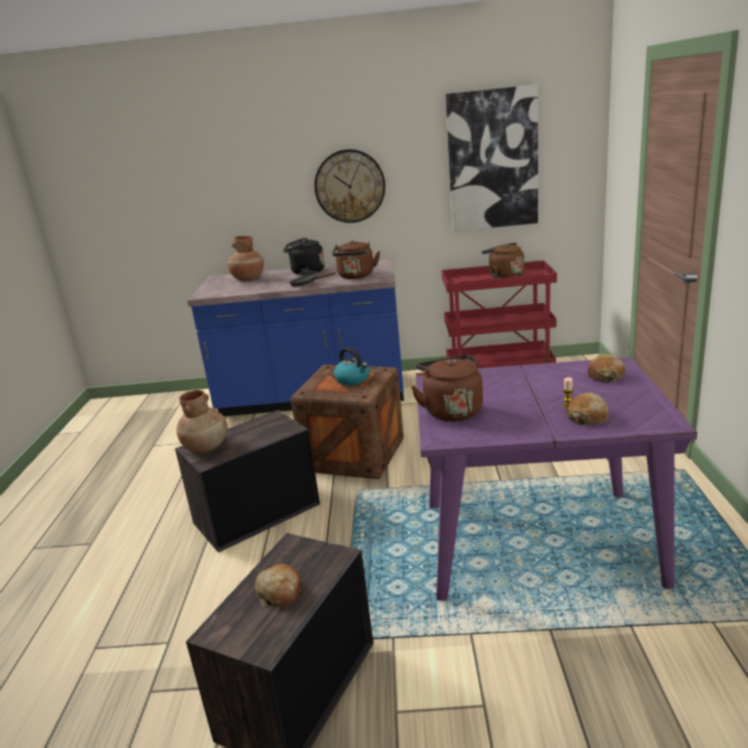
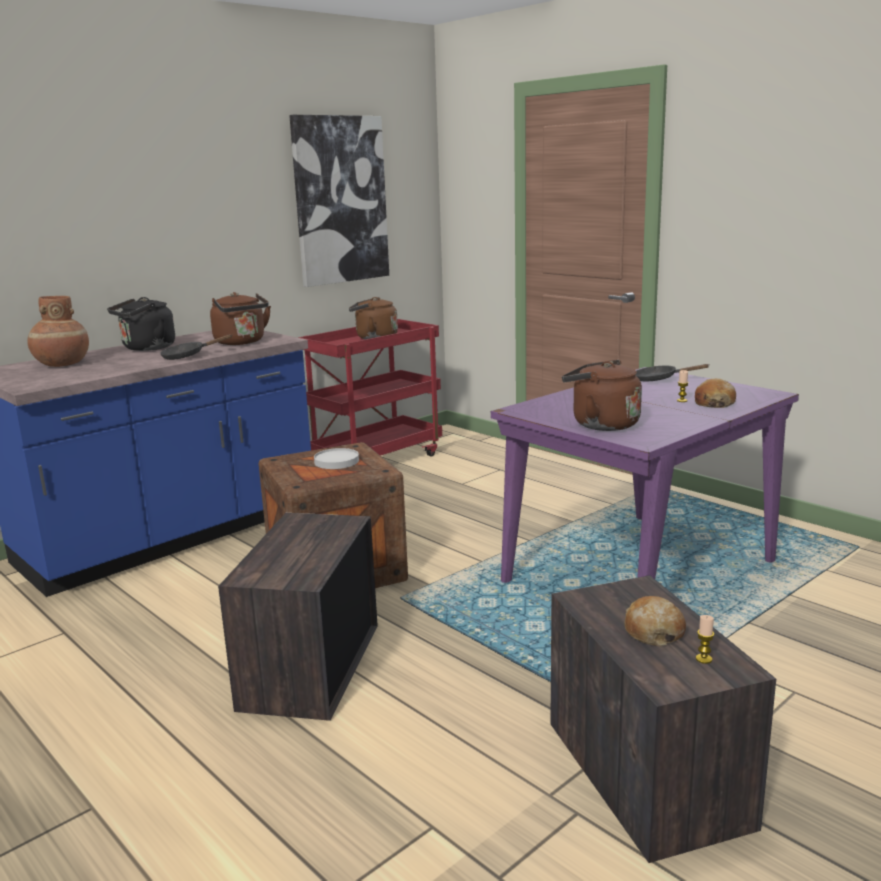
camera: 45 degrees left, 5 degrees down
(206, 447) = (267, 569): brown vase -> none
(264, 629) = (703, 659): none -> candle
(350, 186) = (180, 227): wall clock -> none
(353, 379) = (336, 461): kettle -> white plate
(605, 375) = (659, 379): bread -> black frying pan

